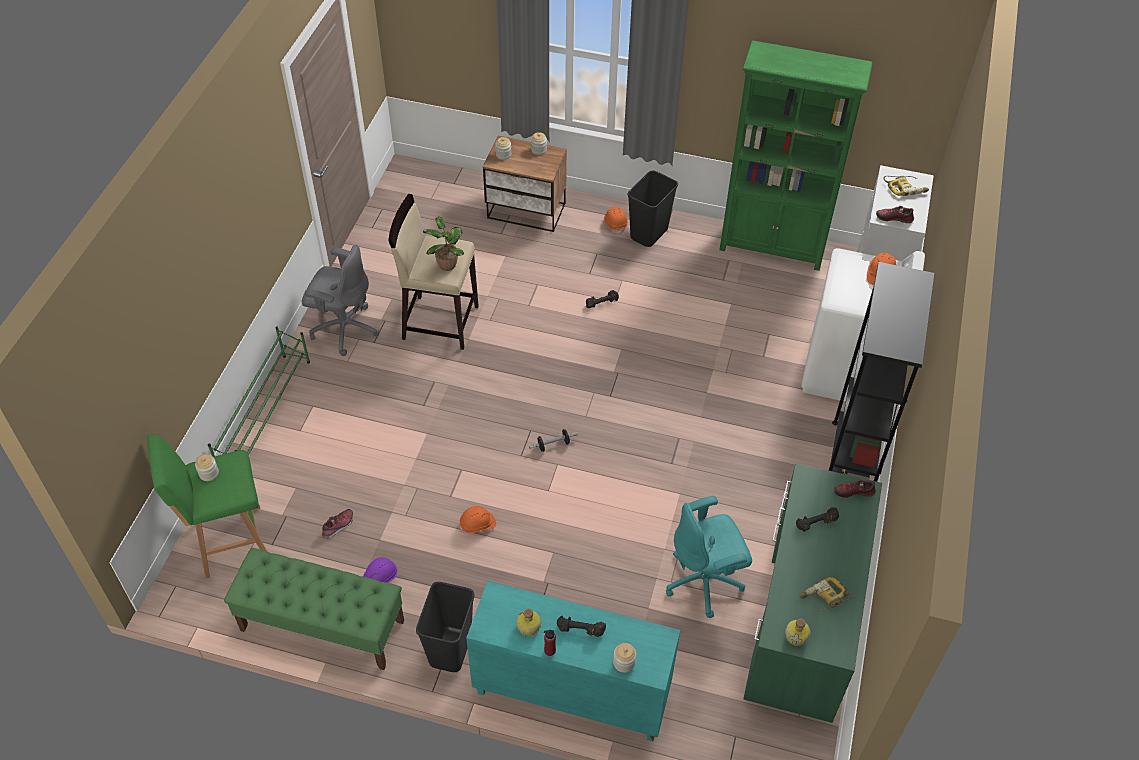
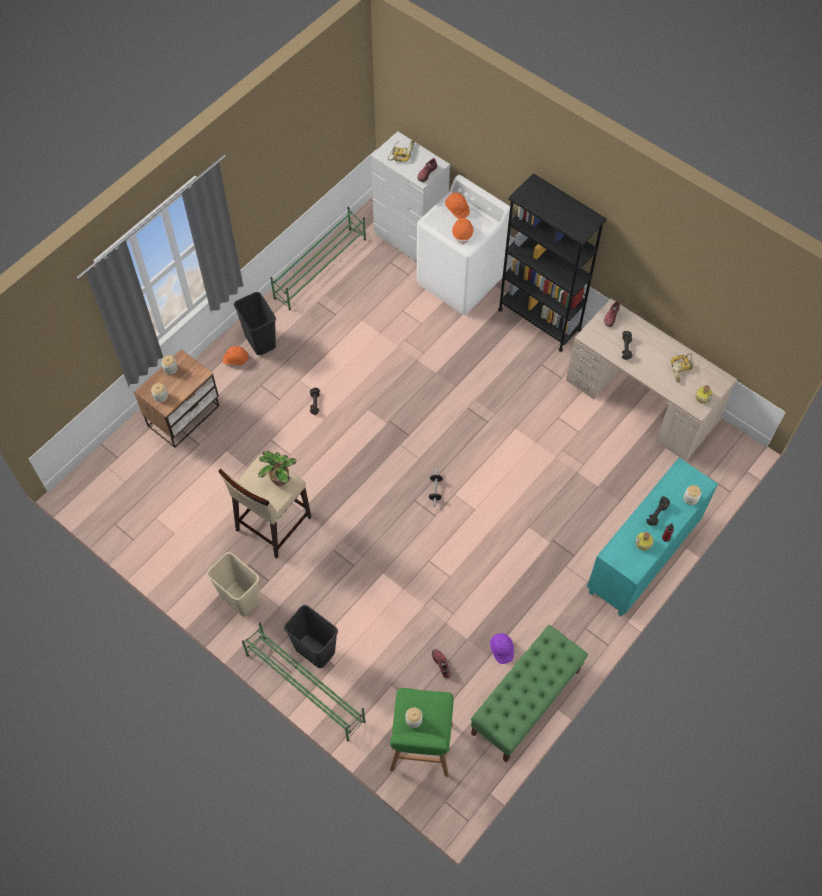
camera: 65 degrees left, 10 degrees up
(344, 328) = (241, 598): grey office chair -> beige trash can
(450, 649) = (579, 622): black trash can -> black trash can (314, 650)
(478, 524) = (483, 567): orange hard hat -> orange hard hat (462, 233)
(705, 581) = (591, 444): turquoise office chair -> none
(773, 247) = (321, 268): green bookcase -> green shoe rack
(803, 617) = (641, 401): green desk -> beige desk

